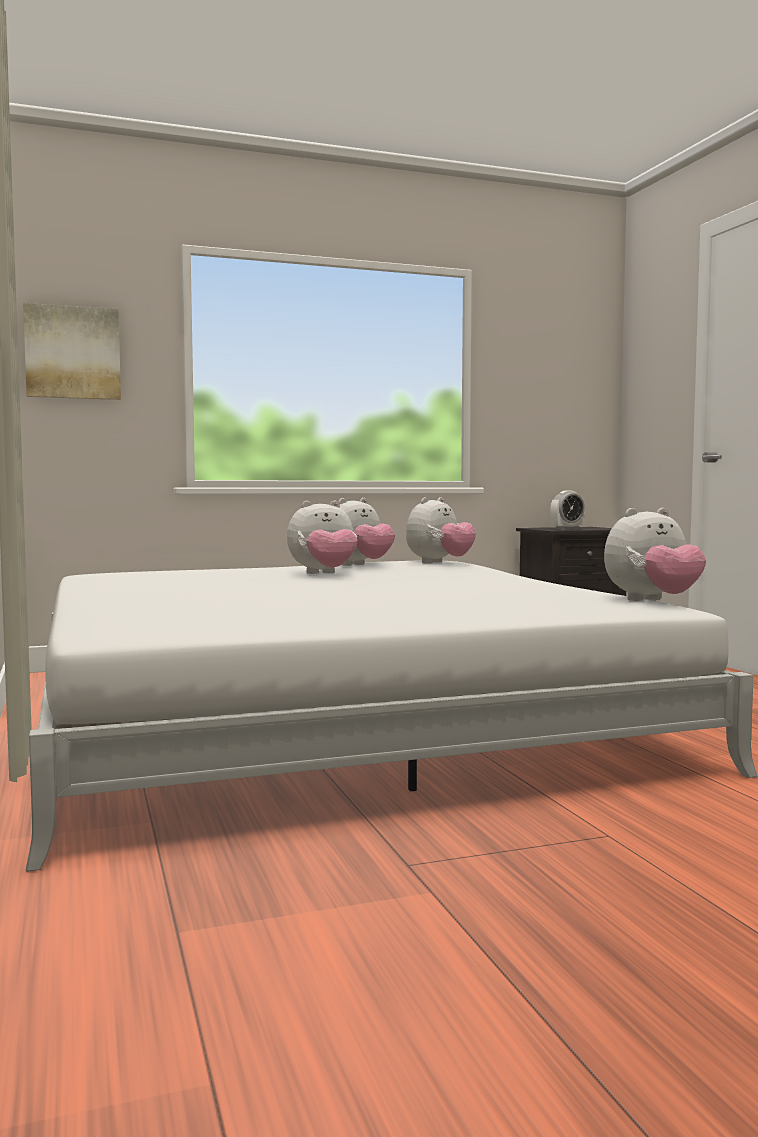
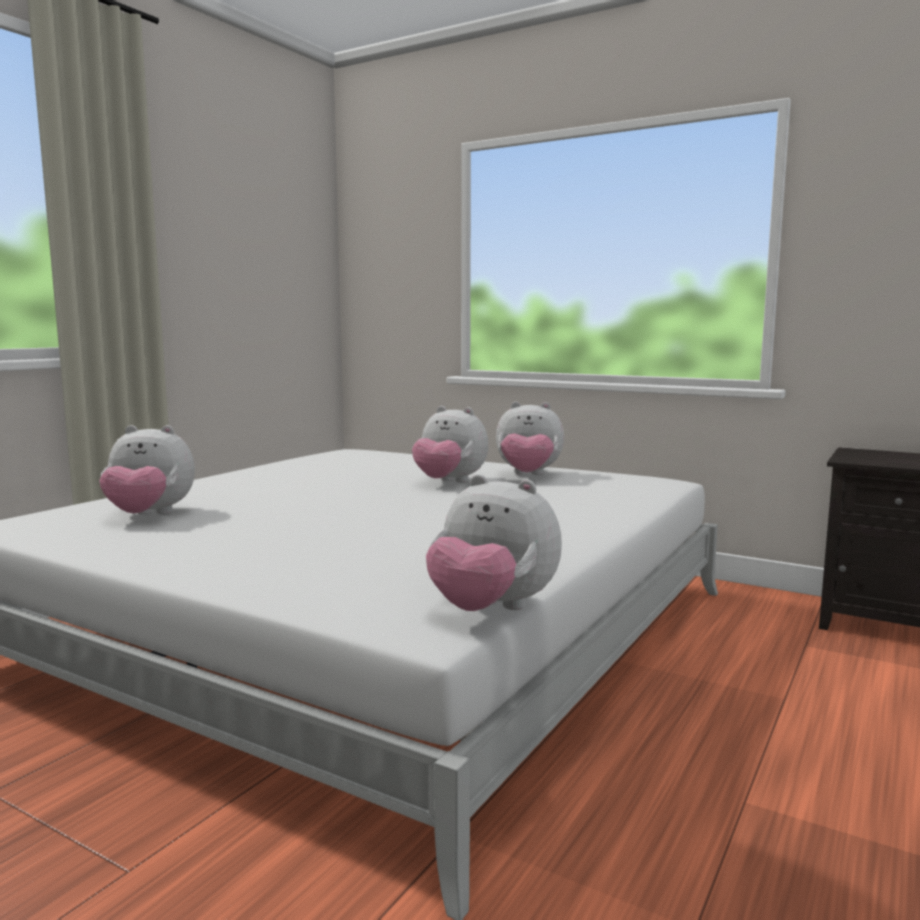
camera: 50 degrees right, 5 degrees up
(73, 353) = (382, 258): picture -> none
(439, 563) = (616, 486): plush toy -> plush toy (149, 515)
(567, 529) = (874, 461): alarm clock -> none

